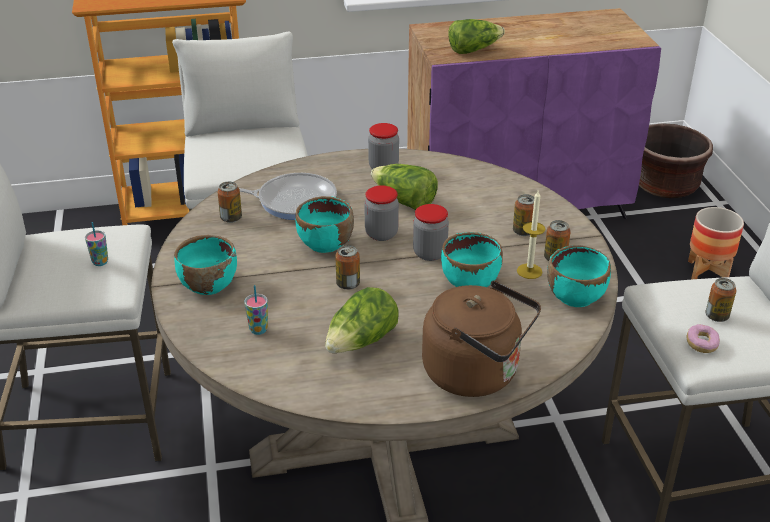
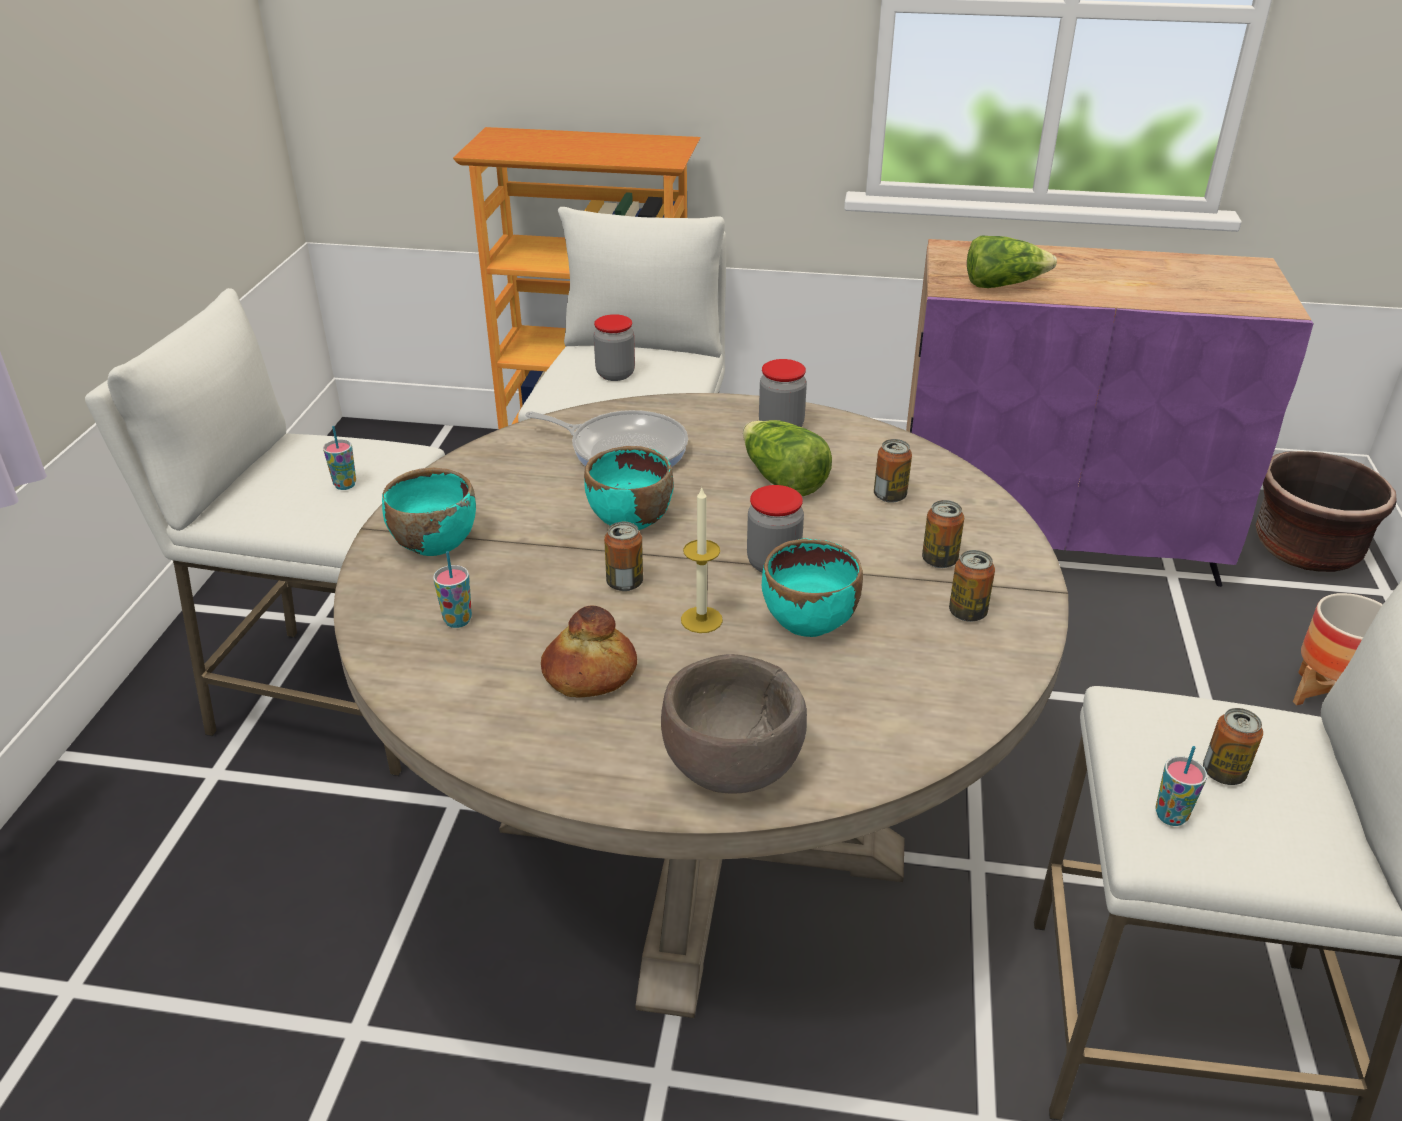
camera: 20 degrees right, 0 degrees up
(231, 218) = (526, 457): can -> can (890, 496)
(361, 342) = (589, 674): lettuce -> bread
(381, 234) = (719, 520): jar -> jar (615, 374)
(477, 374) = (733, 768): brown kettle -> brown bowl
(529, 271) = (913, 624): candle -> candle (701, 620)
(576, 296) = (968, 681): turquoise bowl -> none
(701, 344) = (1171, 816): donut -> cup

